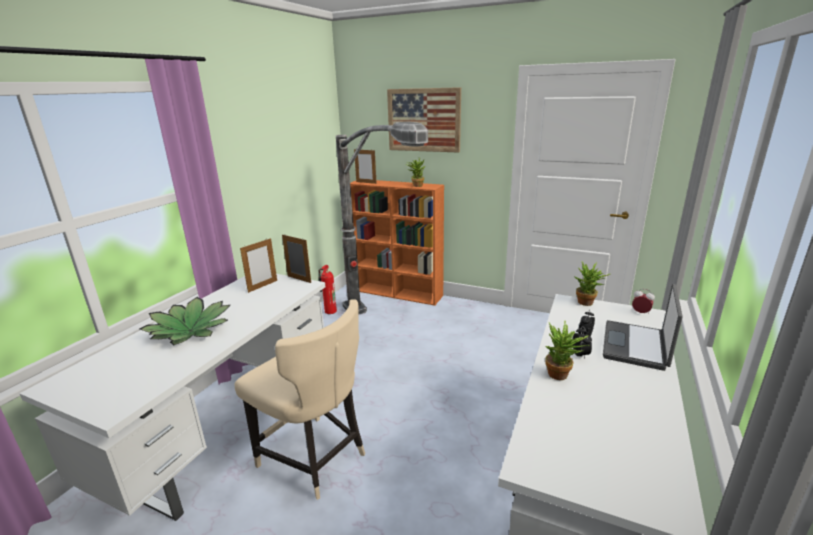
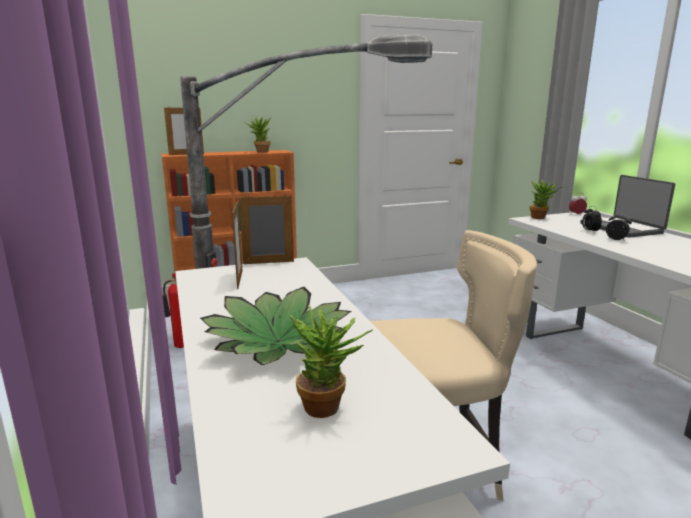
camera: 45 degrees left, 5 degrees down
(423, 120) = (255, 70): picture -> none
(561, 376) = (642, 251): potted plant -> potted plant (329, 408)

